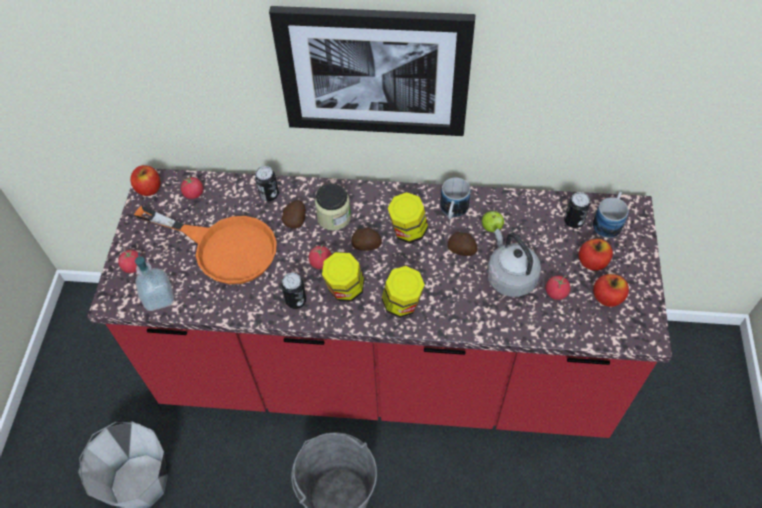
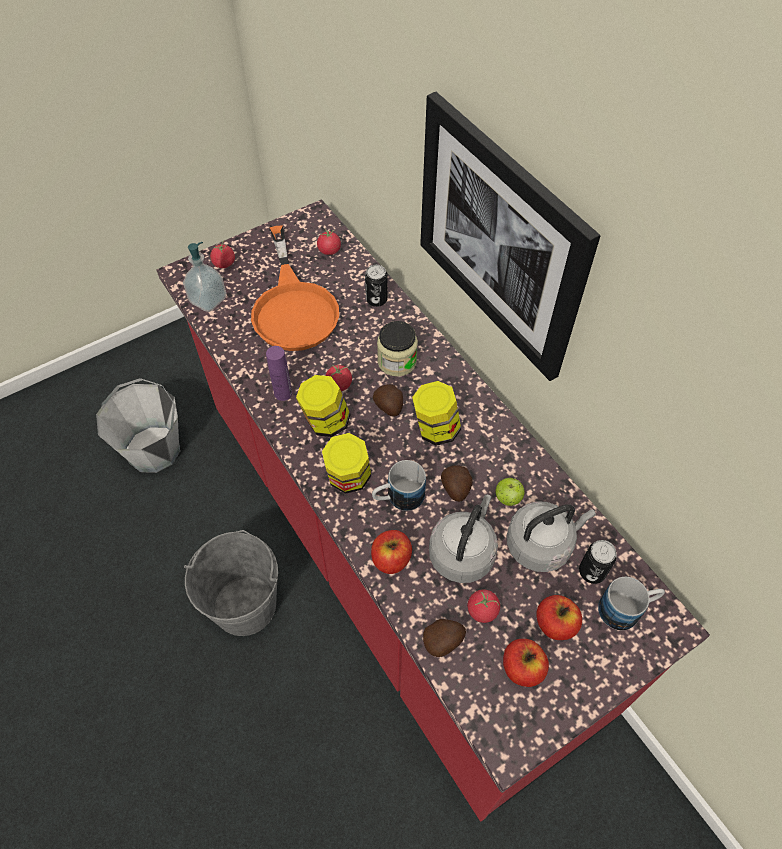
camera: 50 degrees right, 0 degrees up
(149, 189) = (307, 220): apple -> apple (391, 559)
(296, 220) = (367, 336): potato -> potato (444, 641)
(296, 301) = (283, 393): can -> purple bottle
(453, 212) = (494, 451): mug -> mug (398, 498)
(536, 233) = (541, 544): none -> grey kettle

